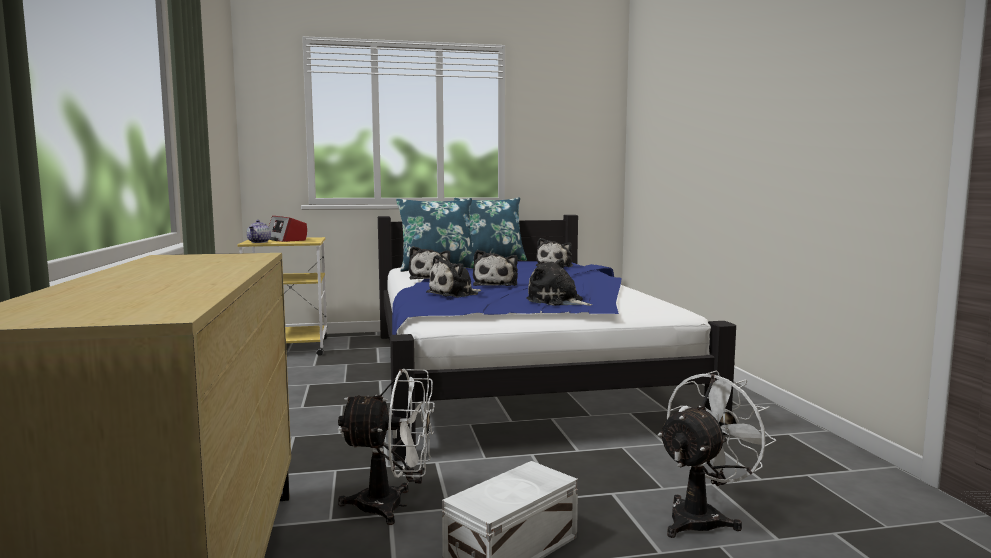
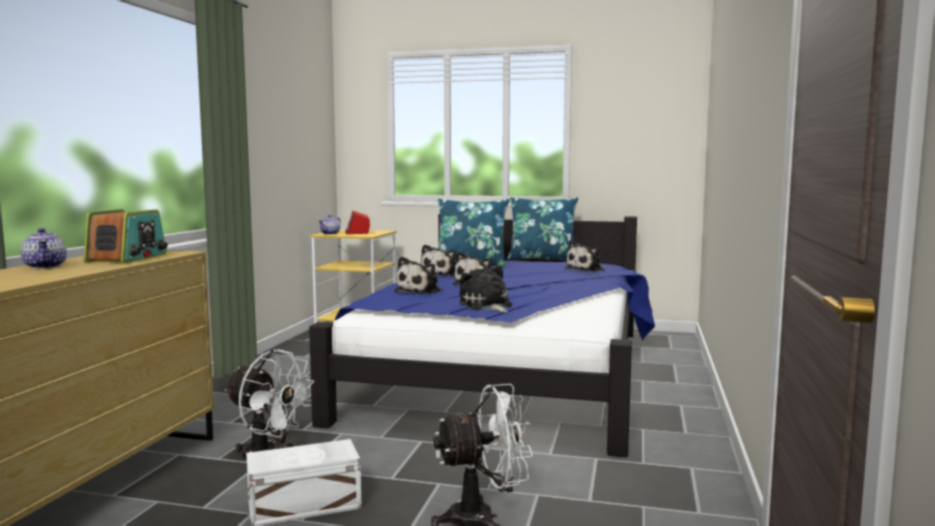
camera: 25 degrees right, 0 degrees up
(127, 276) = (46, 266): none -> teapot
(210, 262) = (128, 258): none -> radio
(455, 294) = (421, 291): plush toy -> plush toy turned 45 degrees counterclockwise

